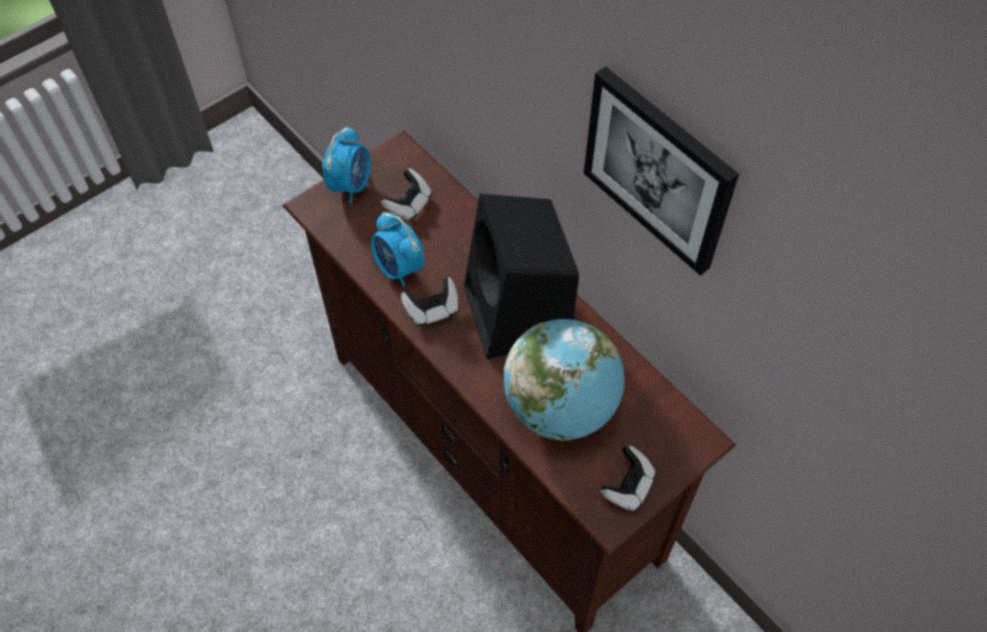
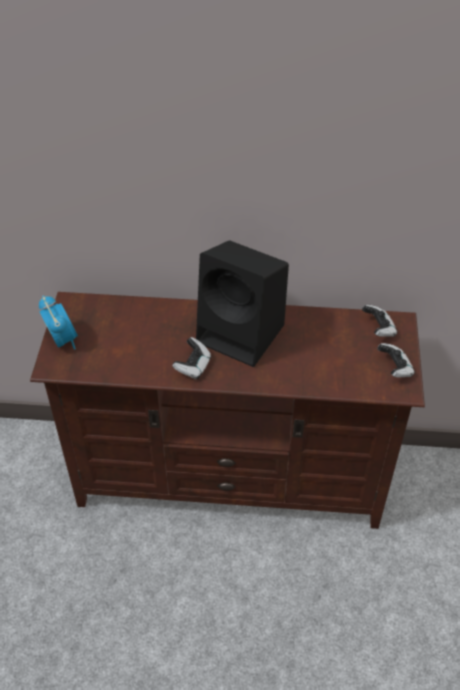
camera: 45 degrees left, 10 degrees down
(399, 268) = (147, 360): alarm clock -> none
(408, 204) = (111, 325): game controller -> game controller (379, 329)
(561, 407) = (319, 359): globe -> none
(659, 170) = (315, 156): picture -> none

